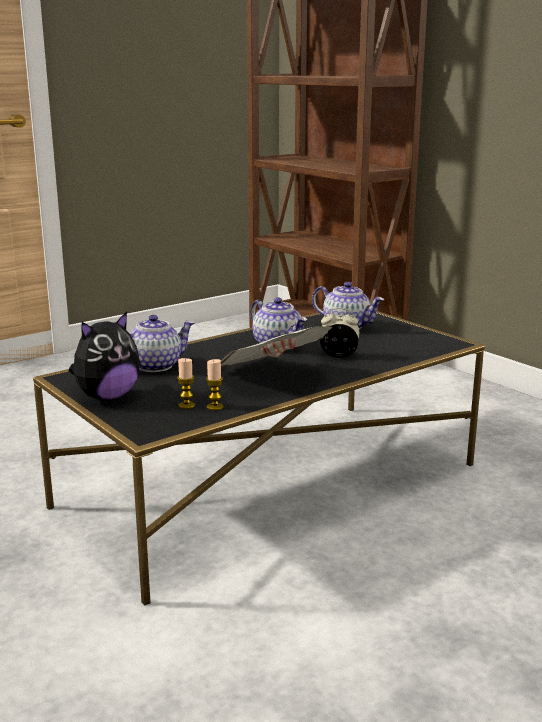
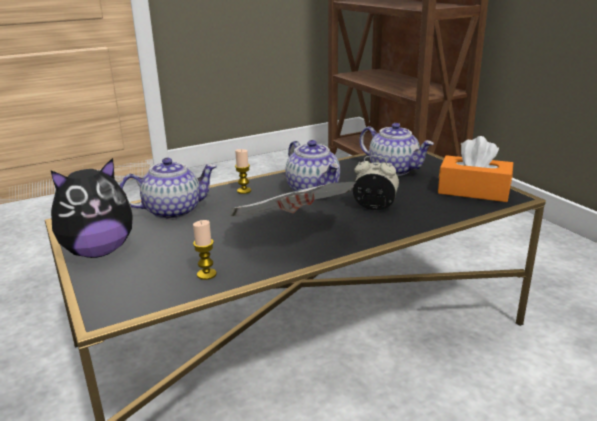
camera: 10 degrees right, 5 degrees up
(186, 405) = (176, 270): candle -> candle (244, 191)
(422, 340) = (473, 191): none -> orange tissue box

